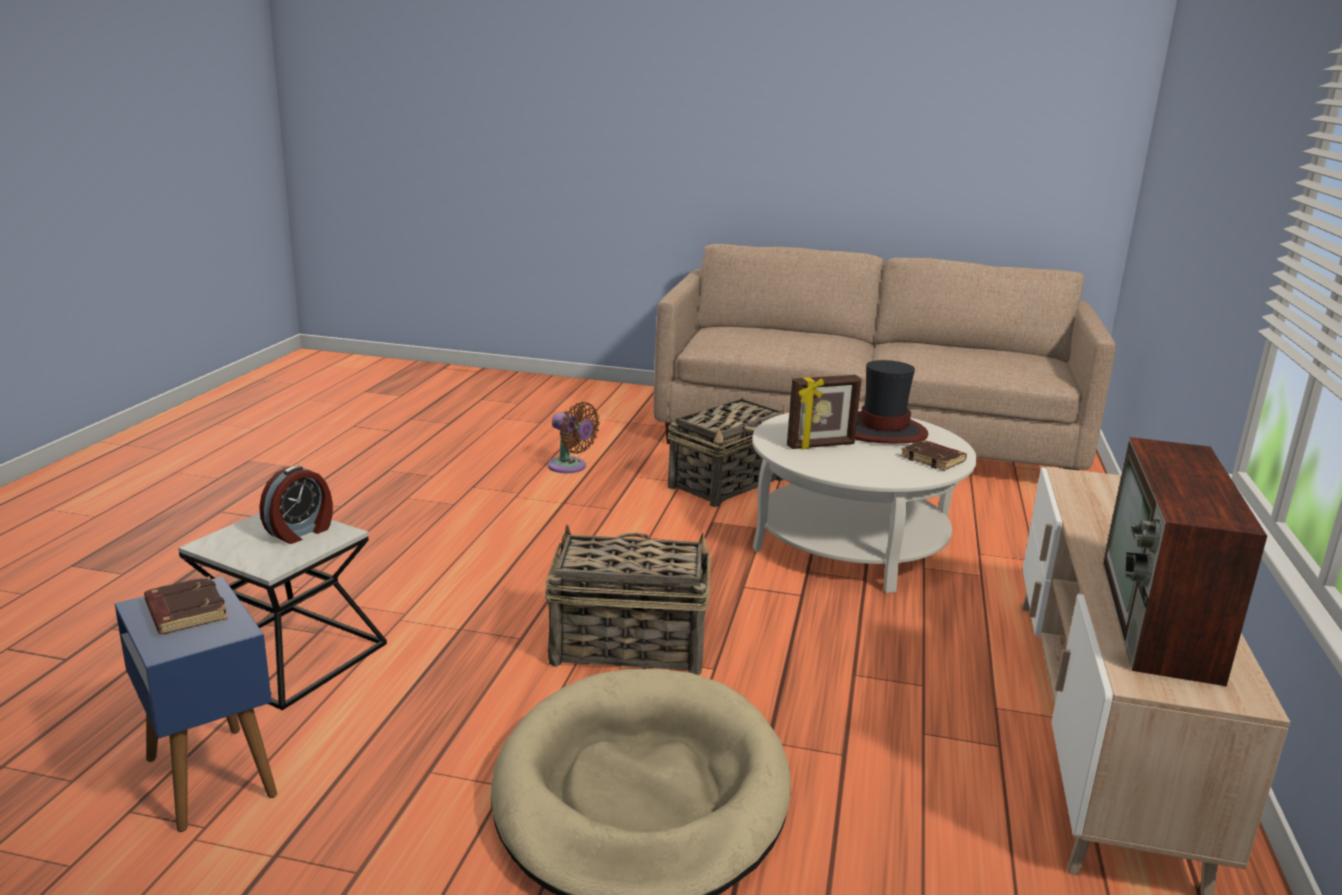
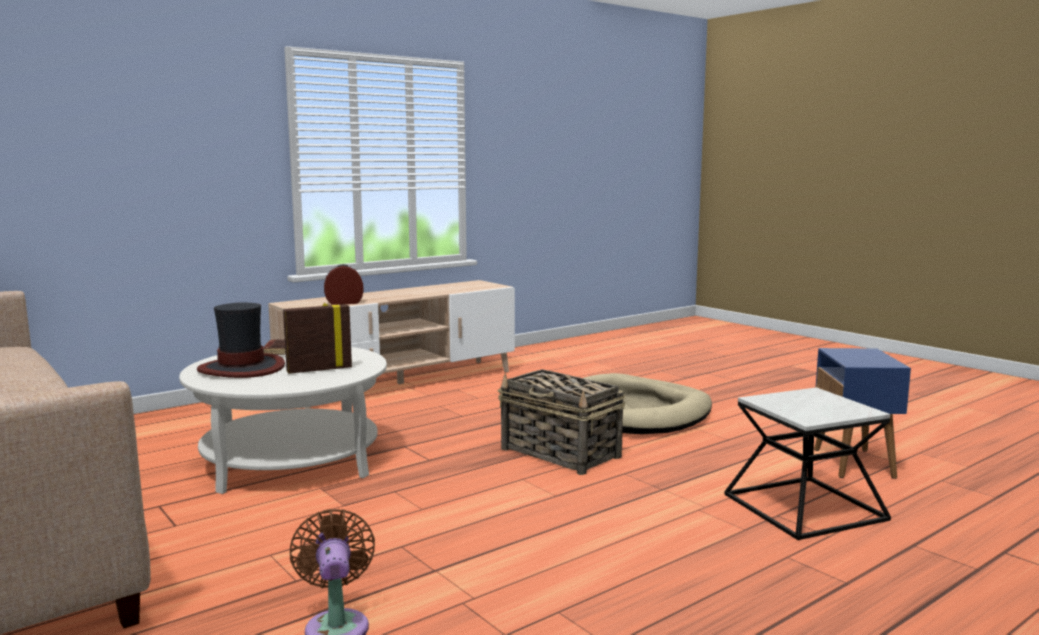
camera: 140 degrees left, 10 degrees down
(185, 612) = (864, 358): brown book -> none
(300, 532) = (790, 405): alarm clock -> alarm clock (344, 302)
(727, 483) = (233, 537): basket -> none
(821, 446) = (319, 370): picture frame -> picture frame turned 45 degrees counterclockwise
(1160, 620) = (446, 288): television -> none

